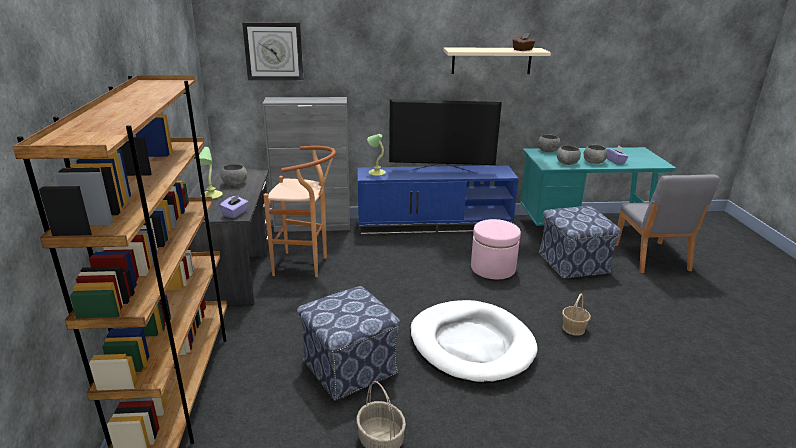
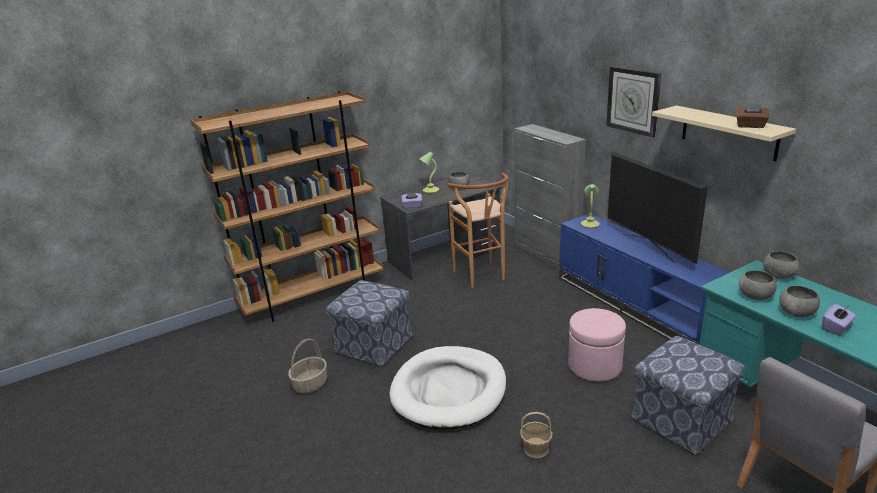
camera: 65 degrees right, 0 degrees up
(273, 51) = (542, 83): wall clock -> wall clock (633, 100)

